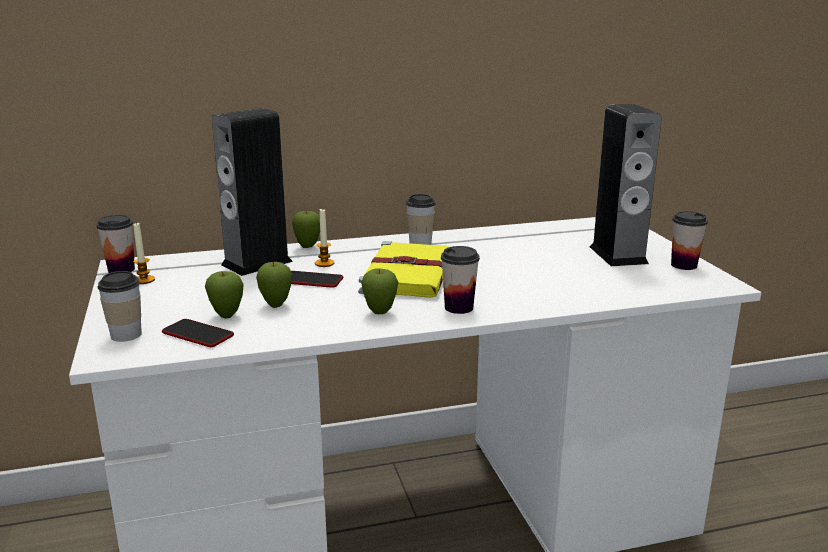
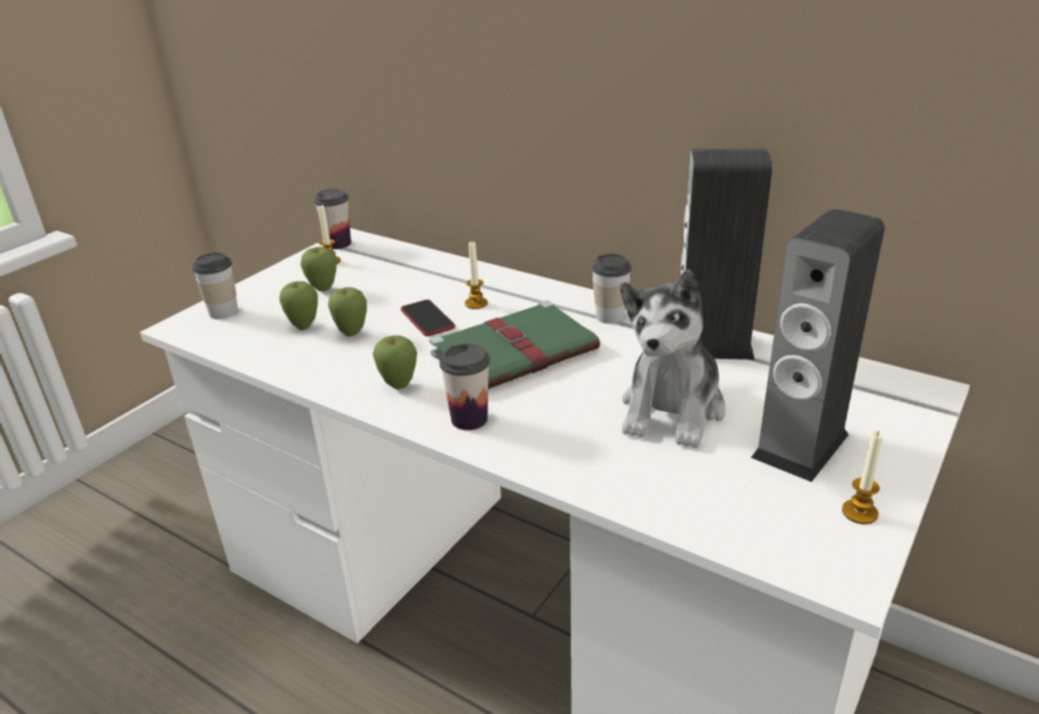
camera: 50 degrees right, 10 degrees up
(198, 334) = (255, 336): phone -> none
(257, 263) = (430, 278): speaker -> speaker (712, 345)
(307, 247) = (503, 277): apple -> apple (323, 289)
(408, 273) = (517, 351): yellow book -> green book
(542, 264) = (673, 410): none -> plush toy
(684, 265) = (859, 512): cup -> candle

